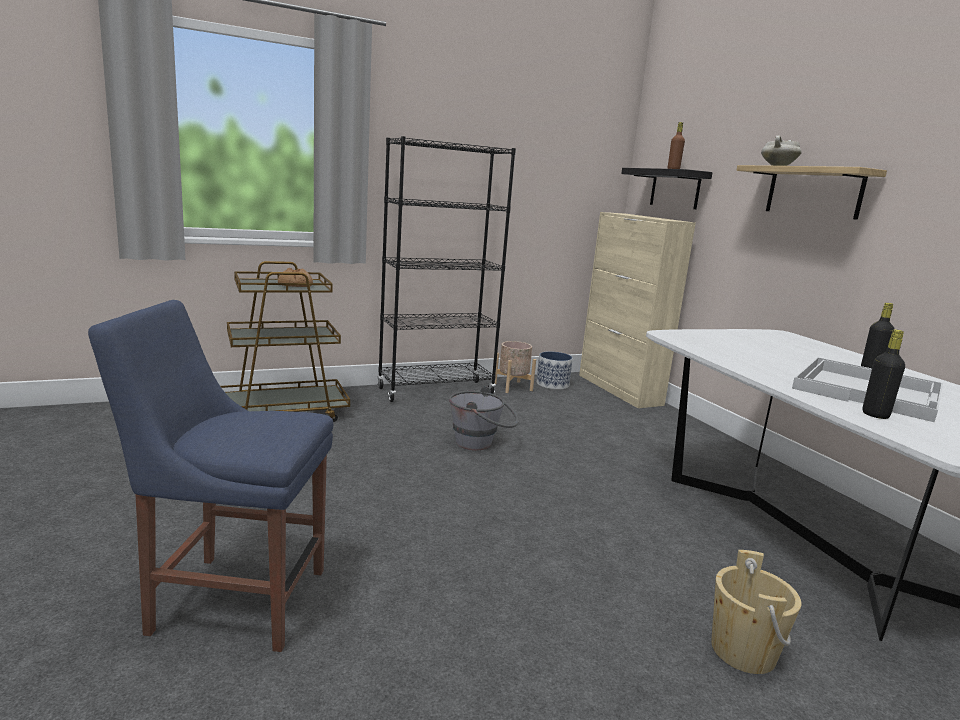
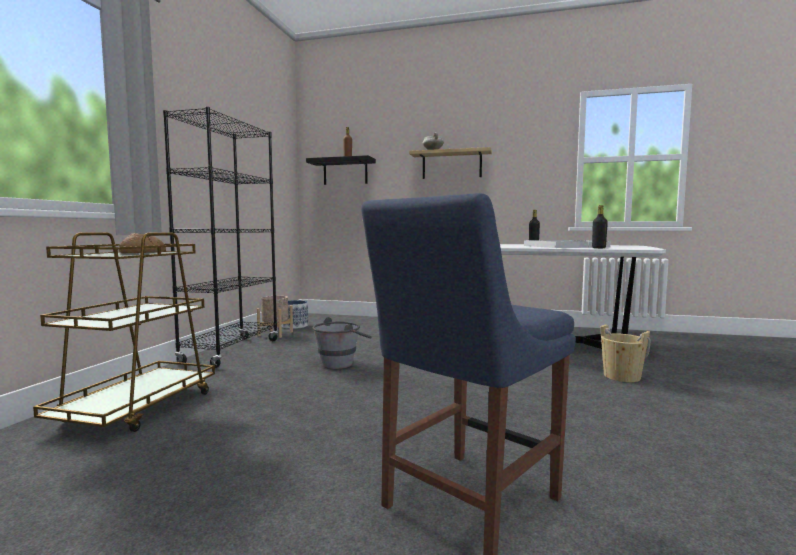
camera: 50 degrees left, 10 degrees down
(619, 390) = (335, 318): beige cabinet -> none

